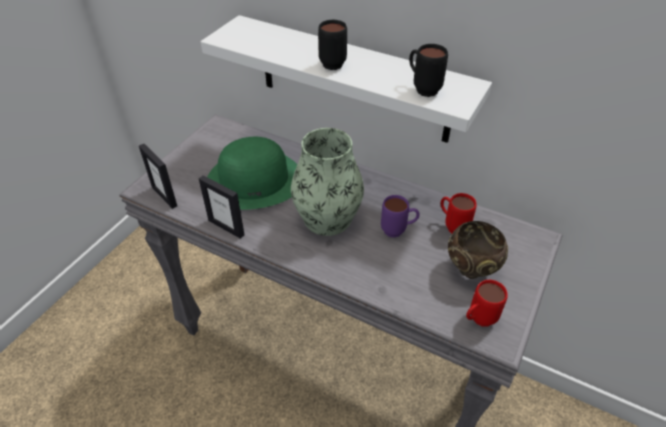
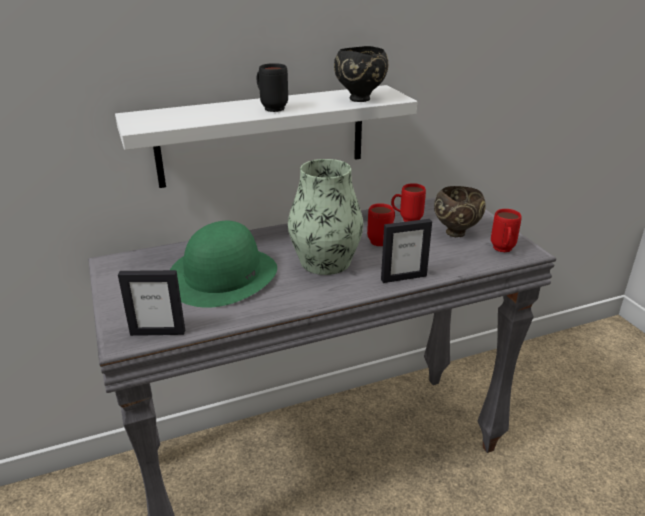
camera: 50 degrees left, 15 degrees down
(226, 227) = (260, 313): picture frame -> picture frame (403, 277)
(398, 231) = (382, 240): purple mug -> red mug
(422, 88) = (360, 99): black mug -> black bowl

